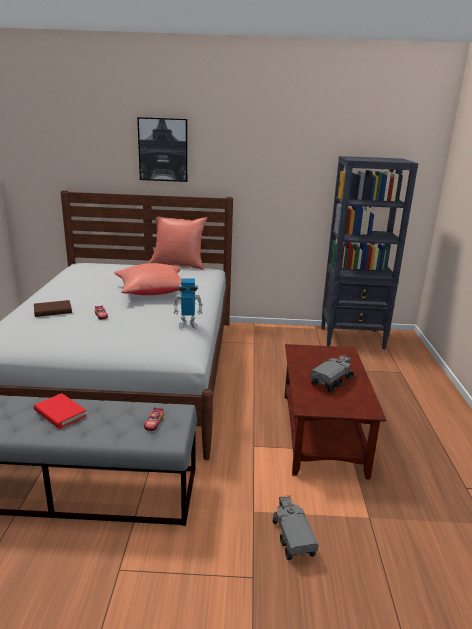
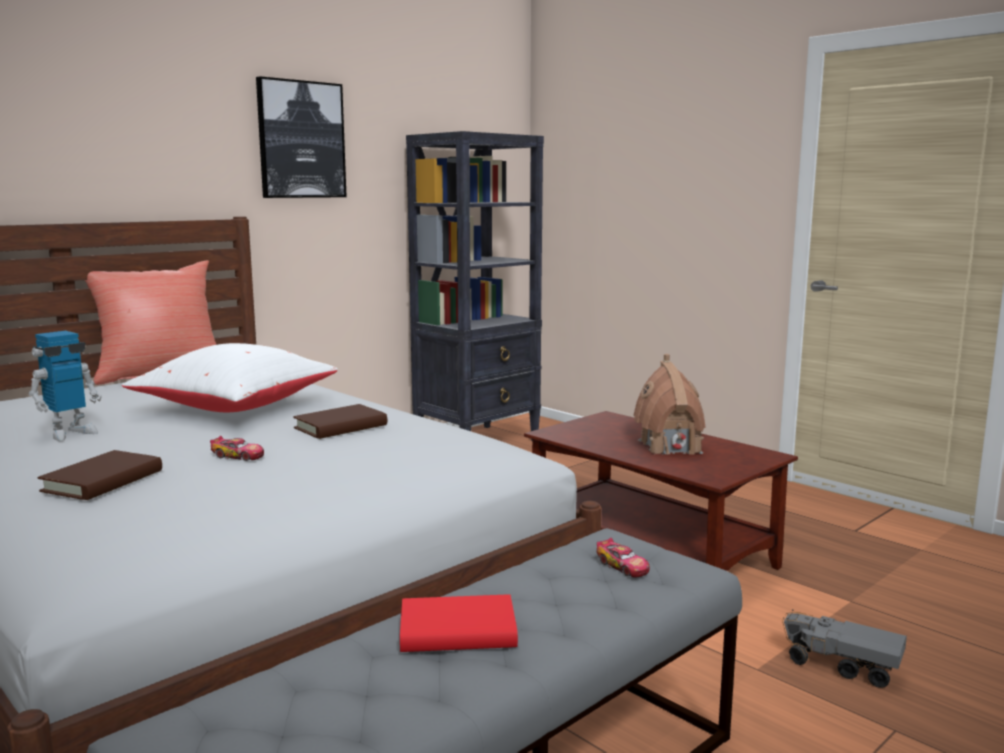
camera: 45 degrees left, 10 degrees down
(152, 292) = (238, 408): red pillow -> white pillow
(157, 315) = (341, 427): none -> brown book
(163, 150) = (83, 121): picture -> picture (301, 140)
(188, 324) = (424, 423): toy robot -> toy robot (70, 433)
(331, 381) = (670, 446): toy truck -> toy house

